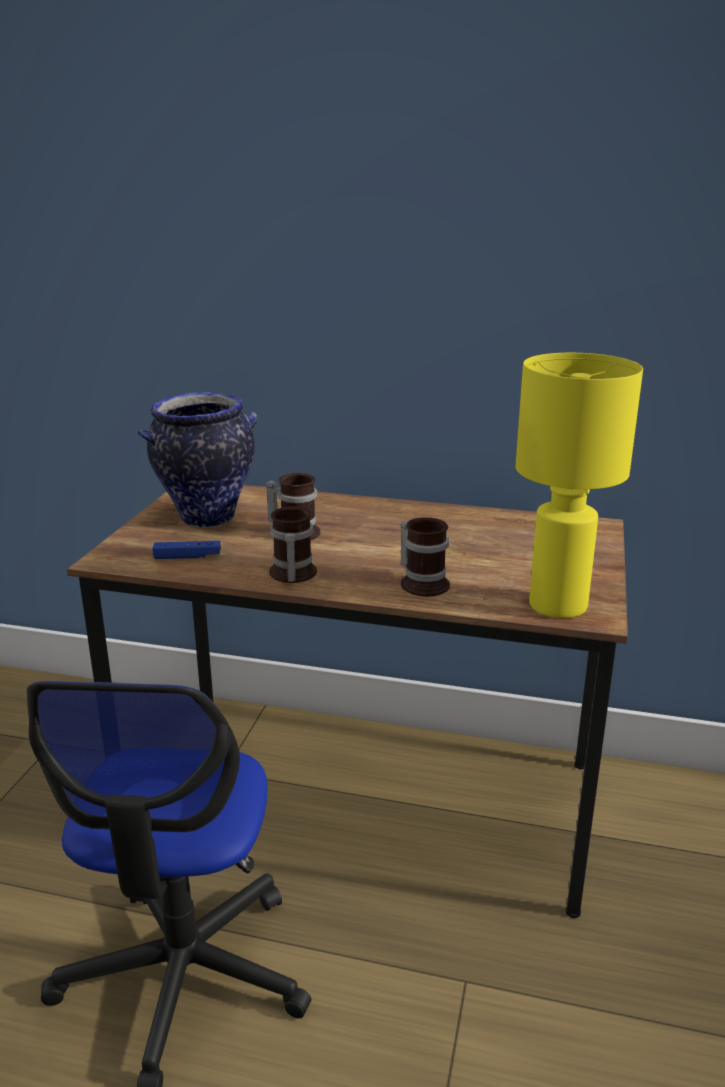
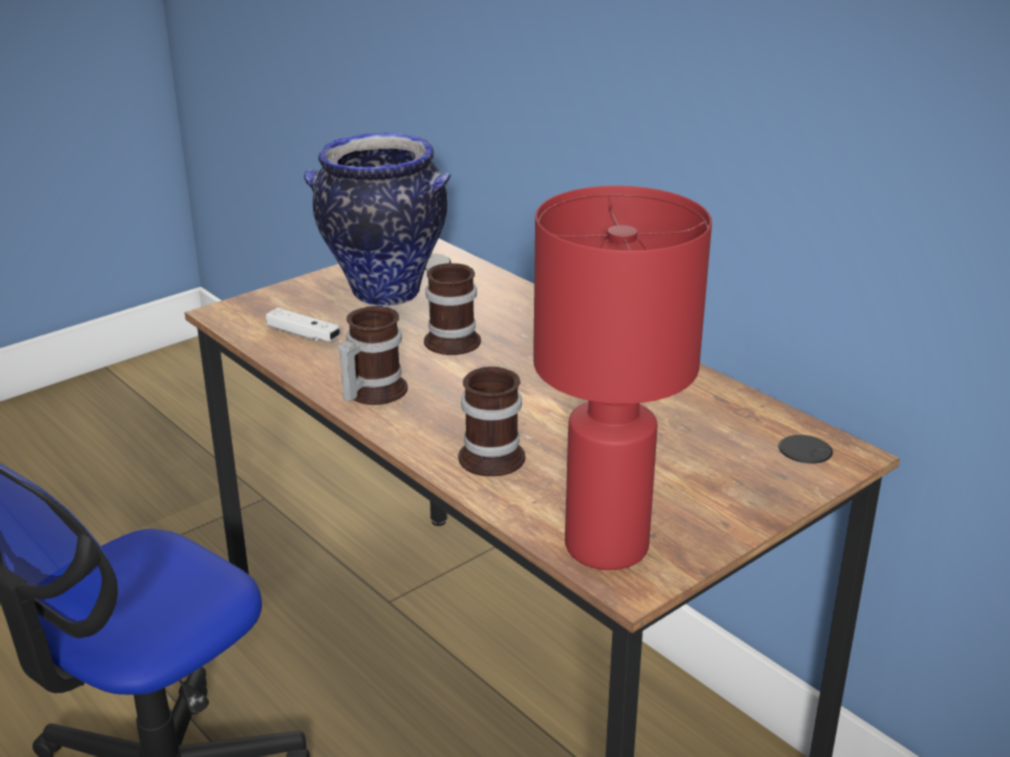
camera: 35 degrees right, 5 degrees up
(187, 557) = (303, 334): blue game controller -> white game controller
(557, 605) = (608, 545): yellow table lamp -> red table lamp

